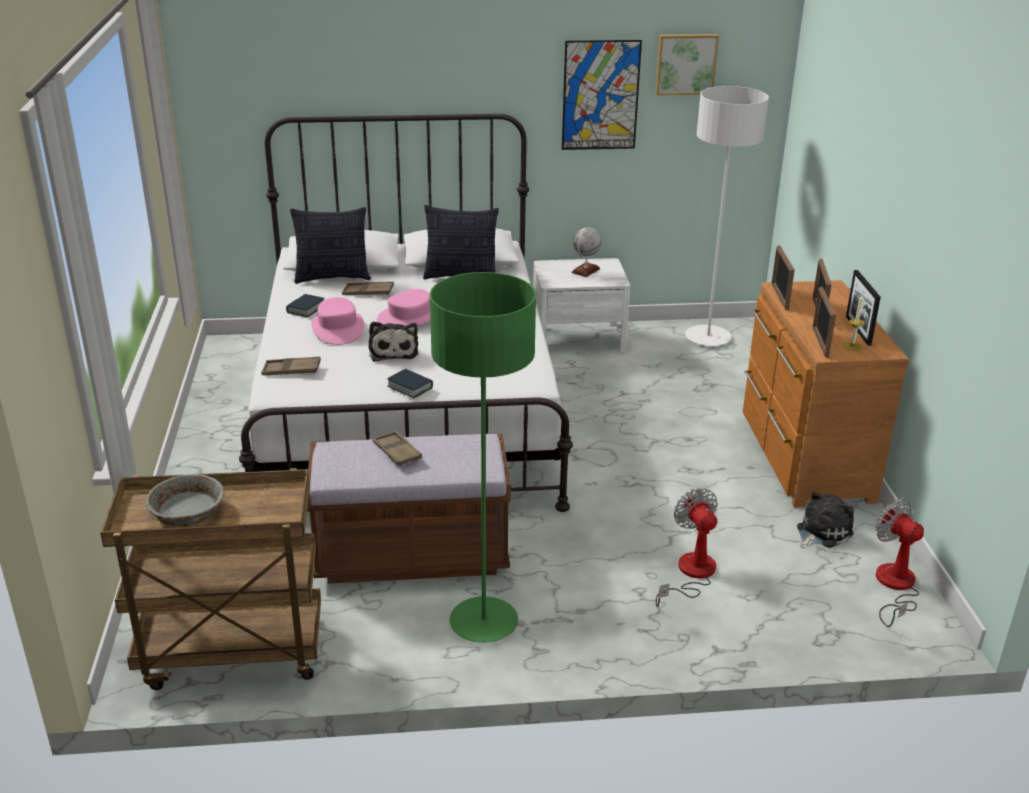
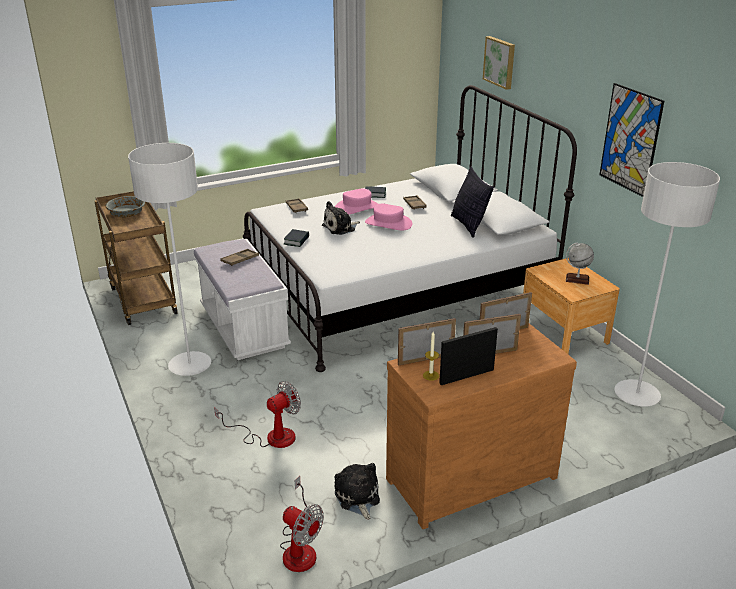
camera: 70 degrees right, 0 degrees up
(333, 277) = (425, 191): pillow -> none
(412, 555) = (244, 328): brown bench -> white bench
(483, 622) = (190, 365): green floor lamp -> white floor lamp
(578, 339) = (563, 332): white nightstand -> brown nightstand
(685, 64) = (693, 136): picture -> picture (500, 62)
(821, 532) = (357, 498): plush toy -> plush toy turned 135 degrees counterclockwise
(894, 587) = (300, 548): fan -> fan turned 90 degrees clockwise

